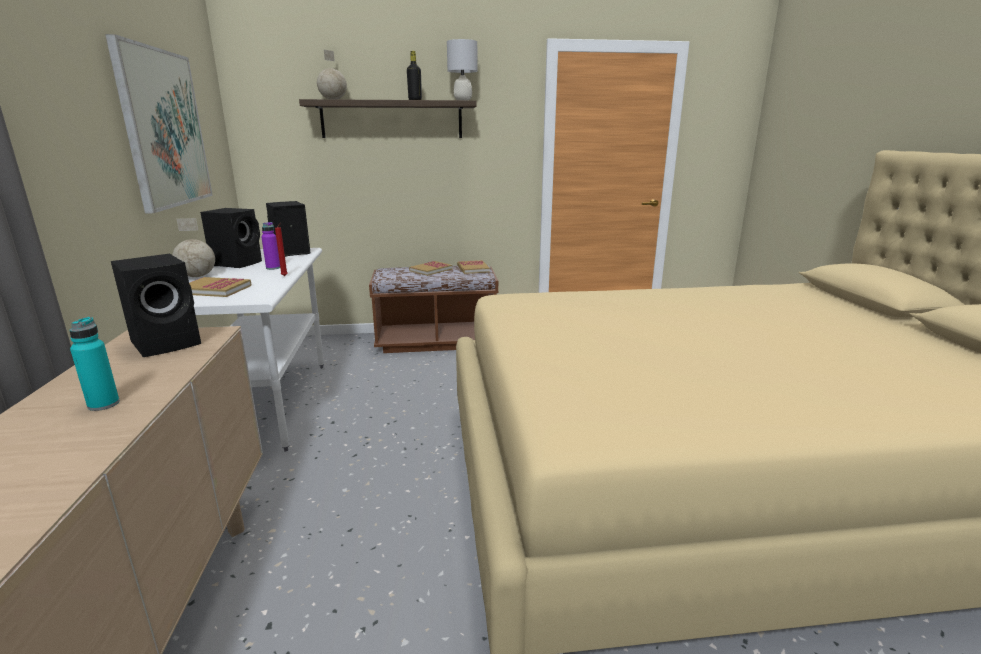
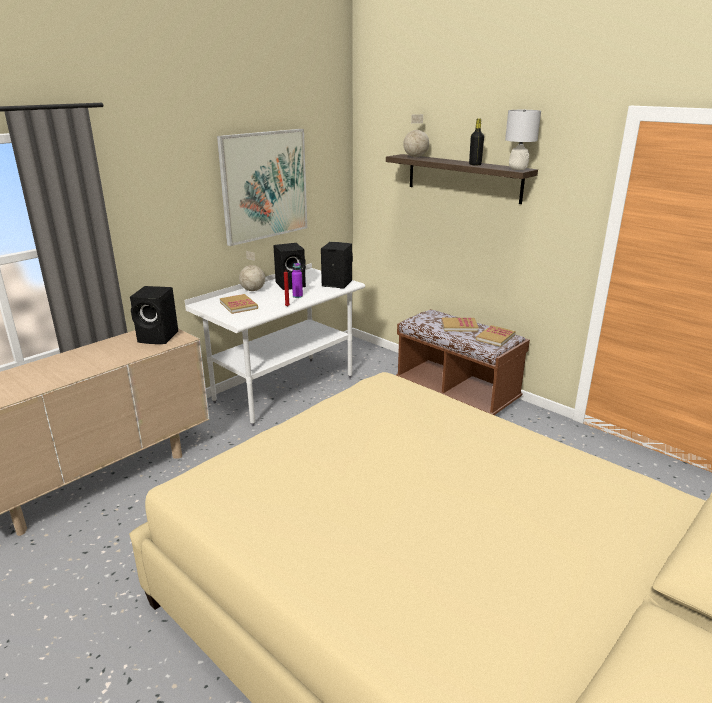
camera: 50 degrees right, 5 degrees up
(103, 404) = (88, 362): turquoise bottle -> none

